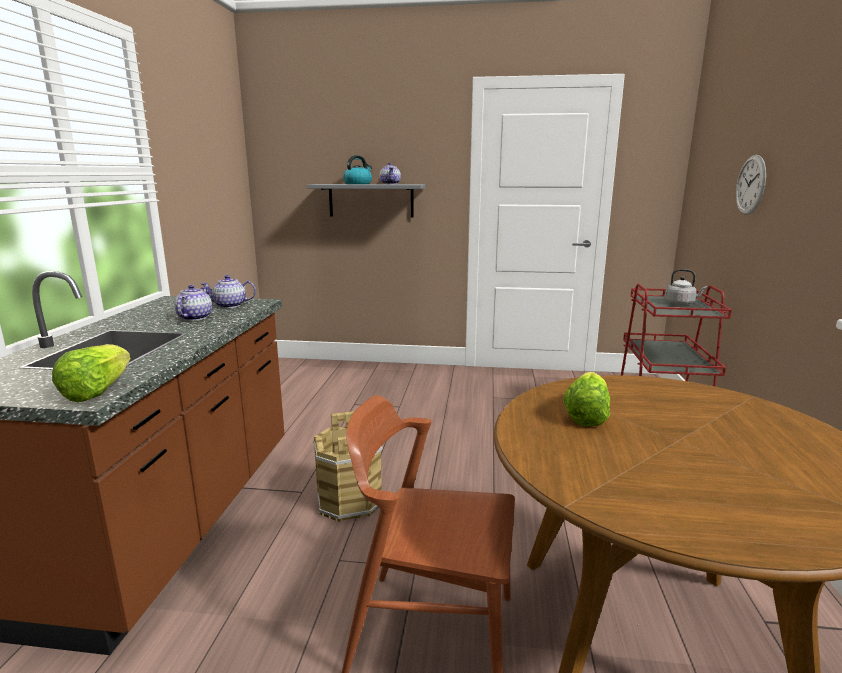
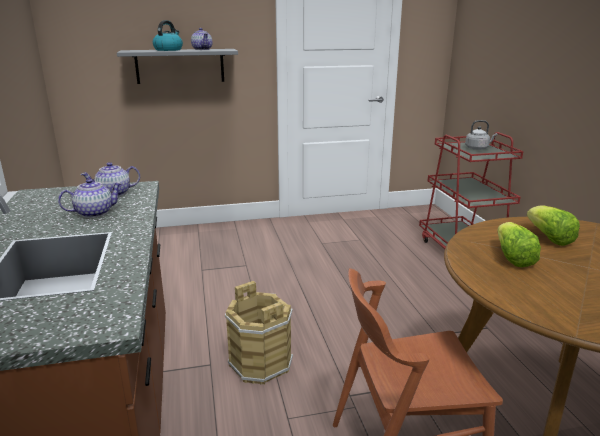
camera: 20 degrees left, 5 degrees up
(97, 391) = (108, 315): lettuce -> lettuce (549, 238)
(194, 318) = (94, 213): teapot -> teapot turned 75 degrees clockwise
(750, 185) = (529, 50): wall clock -> none

